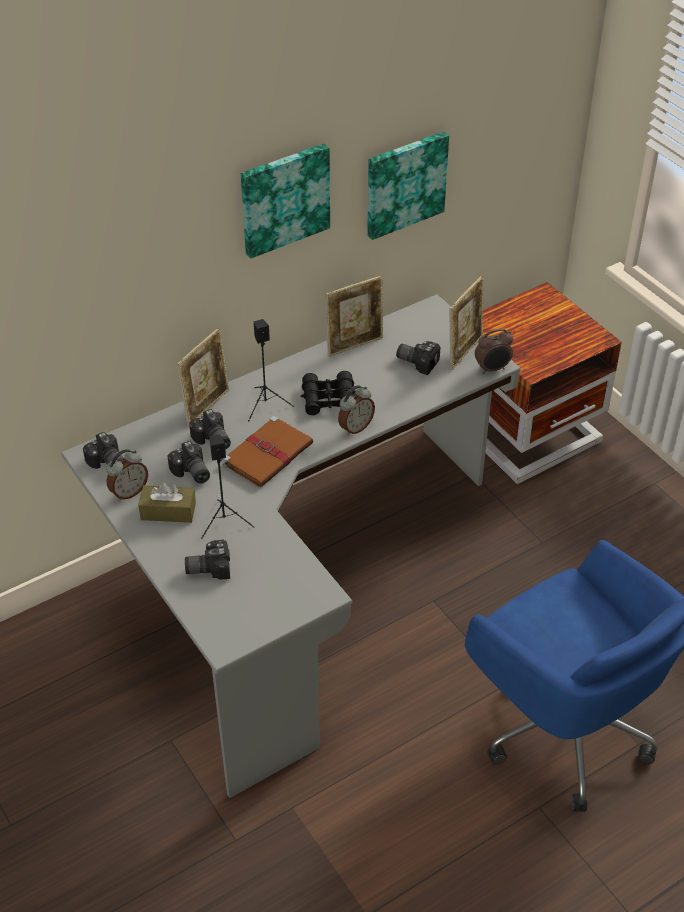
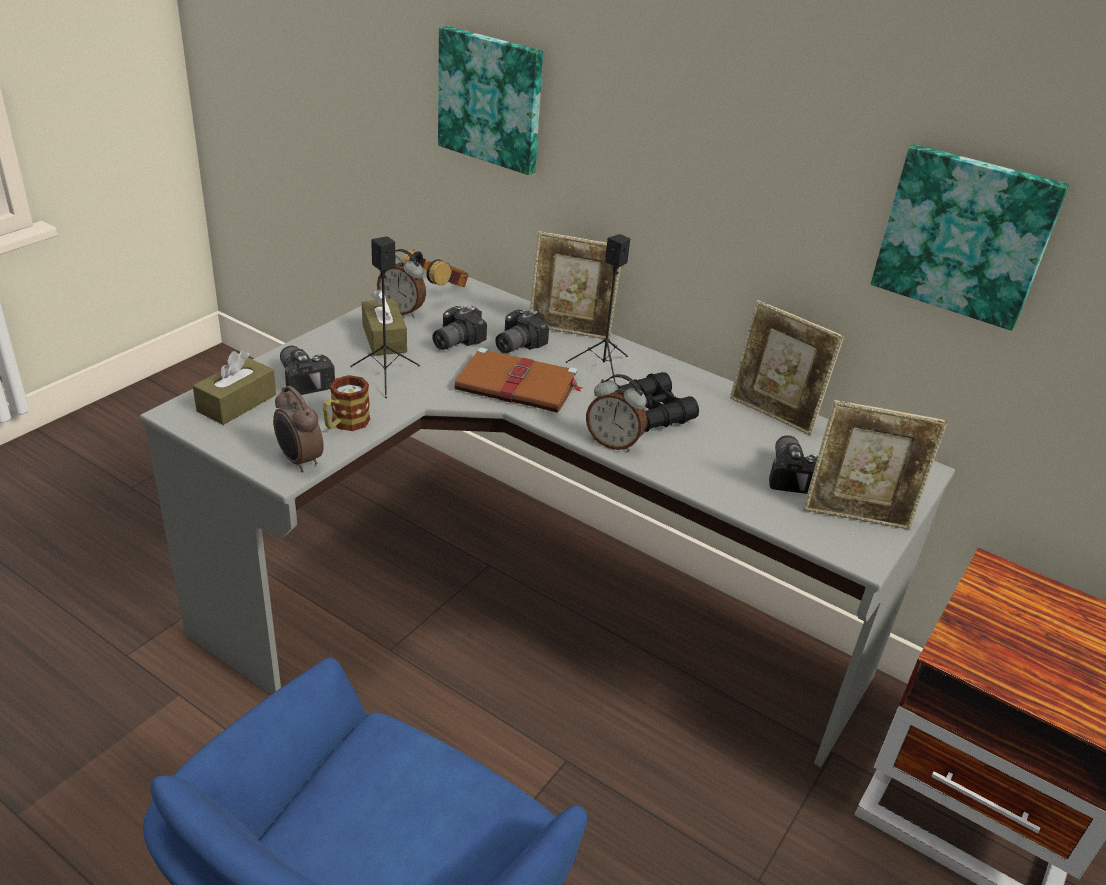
camera: 65 degrees right, 10 degrees down
(107, 463) = (438, 292): camera -> headphones
(225, 611) = (237, 403): none -> brown tissue box
(279, 555) = (345, 424): none -> mug
(284, 199) = (766, 123): picture -> picture (491, 99)
(492, 369) = (845, 553): alarm clock -> alarm clock (299, 461)

